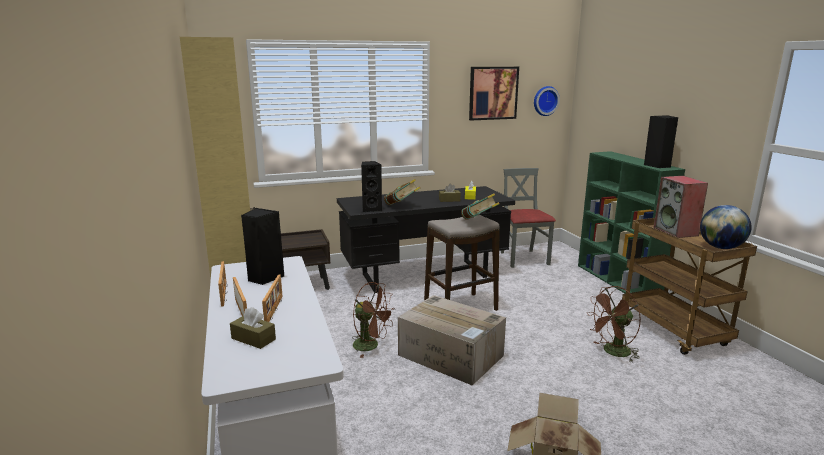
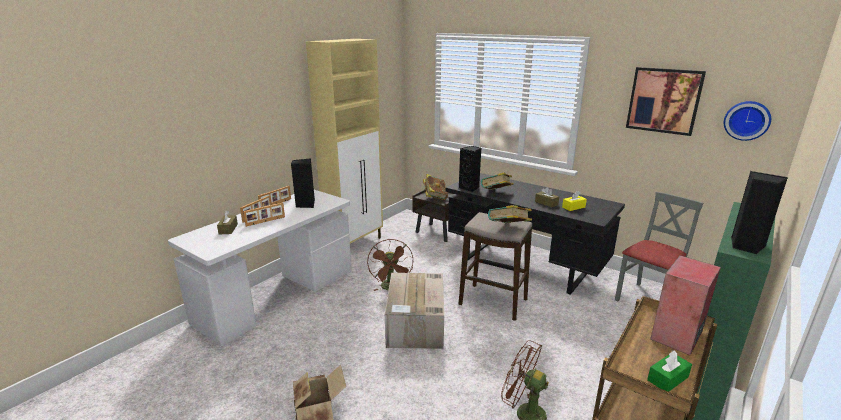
camera: 55 degrees right, 5 degrees up
(300, 241) = (435, 197): none -> book
(721, 247) = (667, 378): globe -> green tissue box

